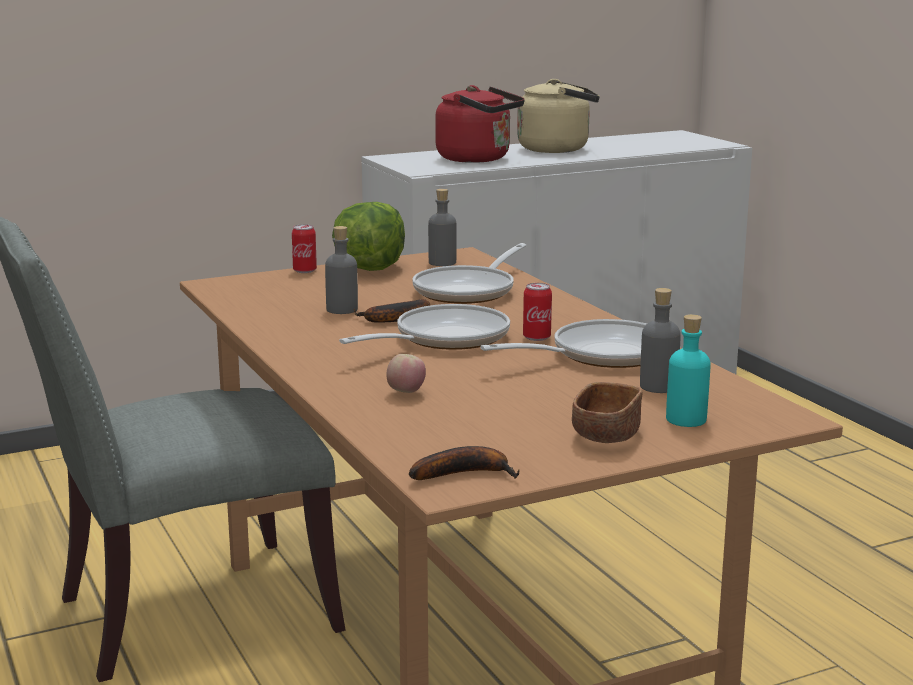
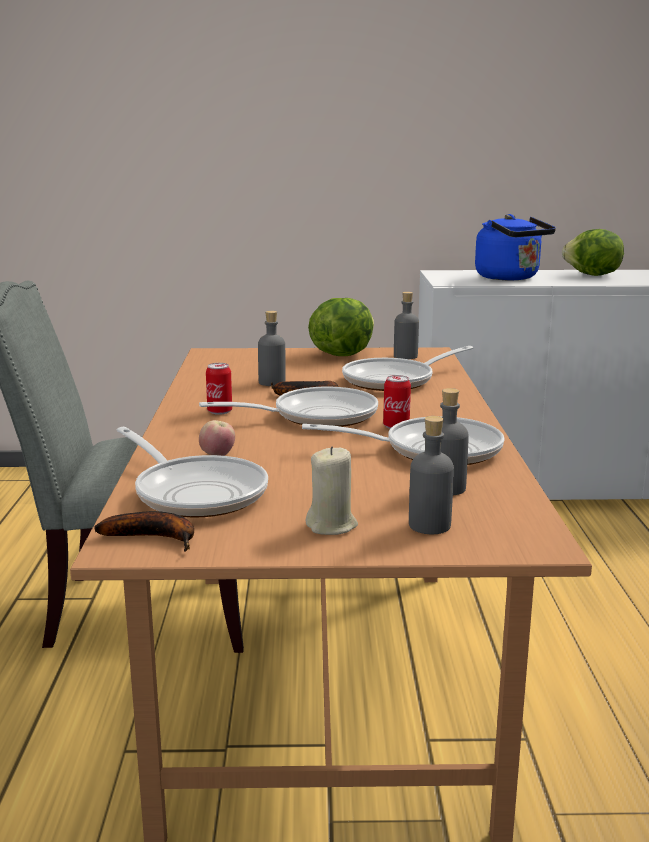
camera: 25 degrees right, 0 degrees up
(305, 271) = (289, 350): can -> can (219, 411)
(439, 429) = (196, 492): none -> frying pan
(478, 159) = (510, 278): red kettle -> blue kettle
(557, 149) = (592, 275): beige kettle -> lettuce
(606, 434) = (332, 526): brown bowl -> beige candle
(686, 419) = (429, 525): turquoise bottle -> grey bottle

